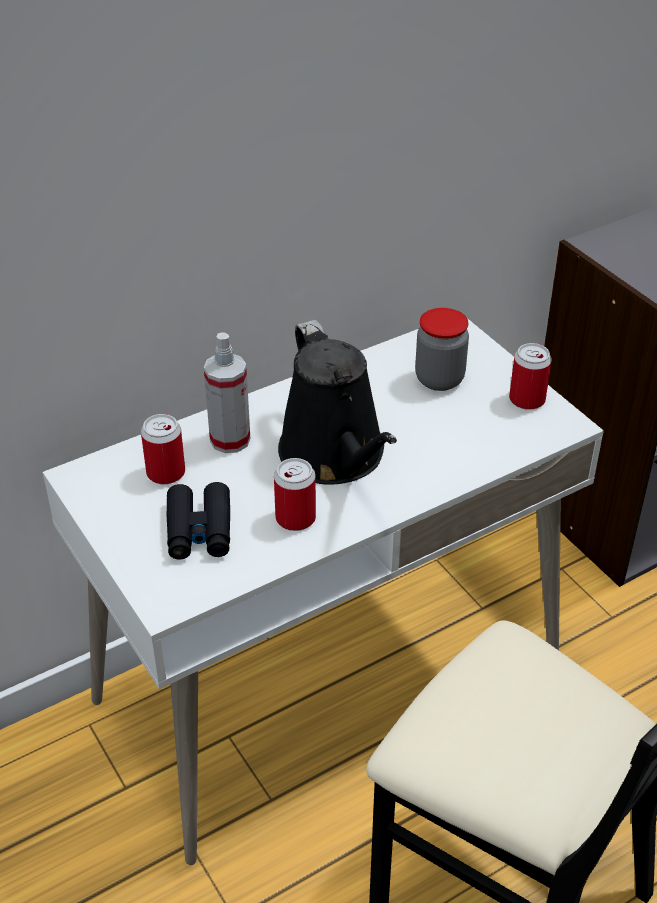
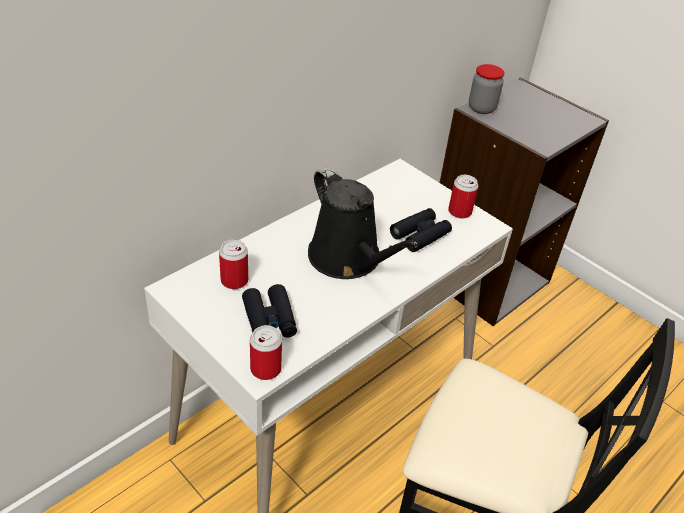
camera: 15 degrees left, 0 degrees up
(230, 440) = (273, 254): spray bottle -> none
(295, 518) = (333, 304): can -> can (265, 369)
(439, 379) = (400, 202): jar -> jar (481, 108)
(454, 429) = (420, 235): none -> black binoculars

